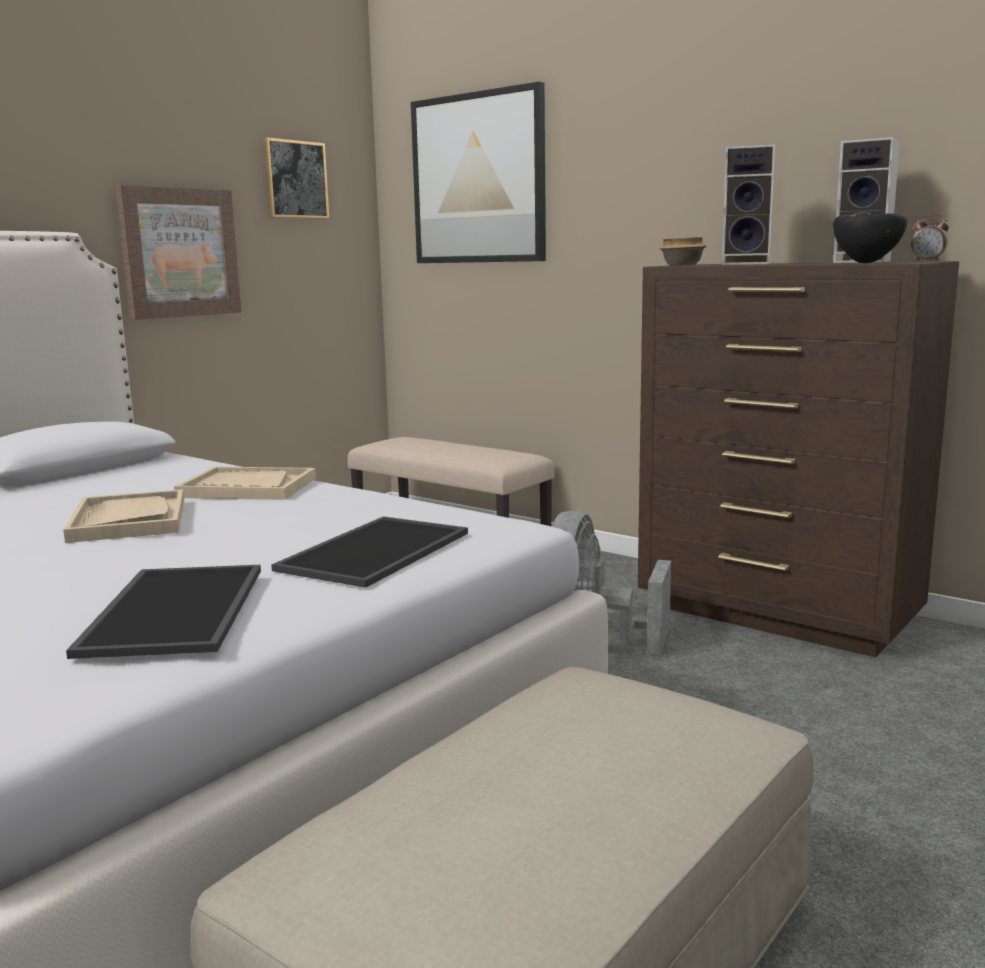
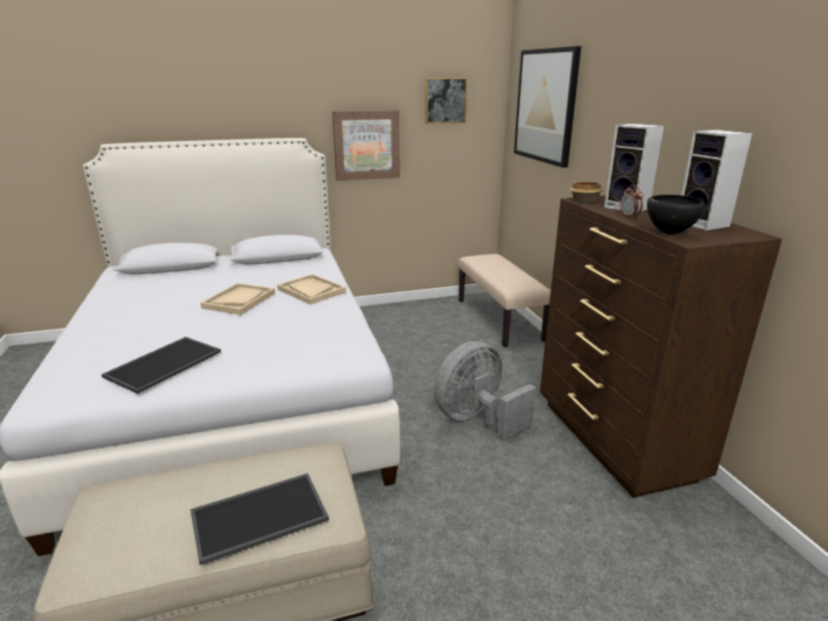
camera: 35 degrees right, 10 degrees up
(374, 550) = (281, 353): tray -> tray (260, 514)
(927, 261) = (730, 239): alarm clock -> alarm clock (629, 217)

